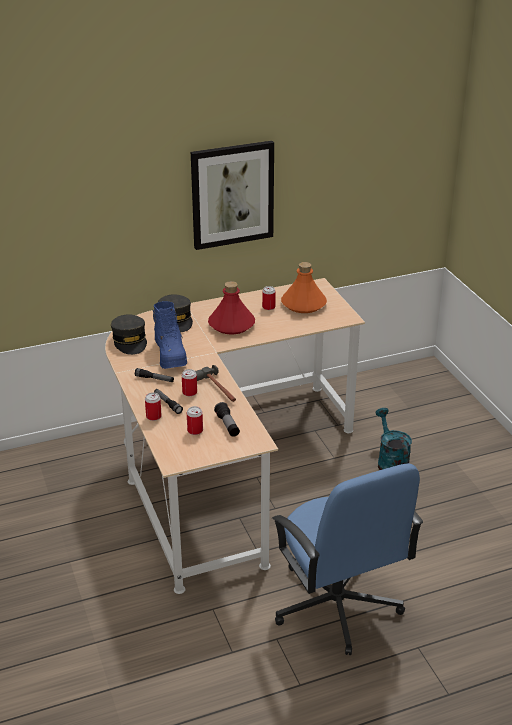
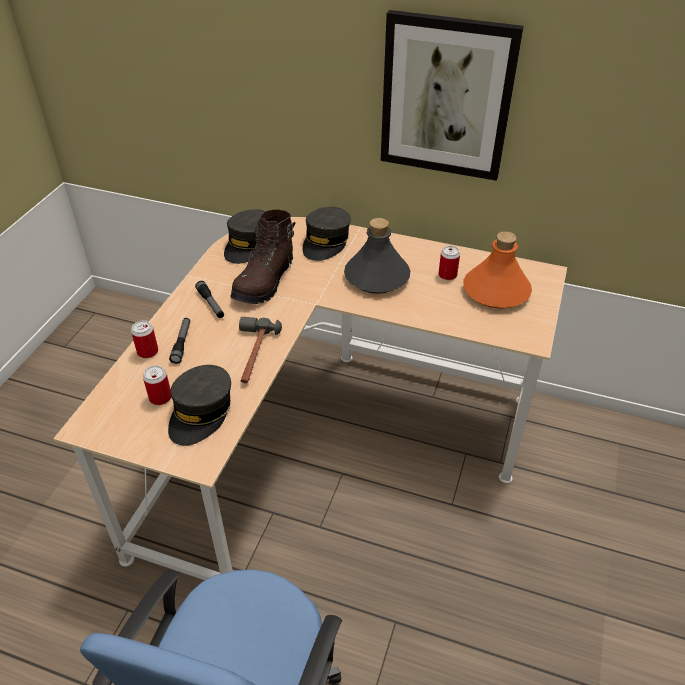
camera: 40 degrees right, 10 degrees up
(170, 354) = (265, 282): blue boot -> brown boot
(189, 392) = (221, 342): can -> none
(227, 425) = (201, 412): flashlight -> grey cap
(231, 324) = (376, 277): red bottle -> grey bottle
(390, 462) = (515, 555): turquoise watering can -> none

